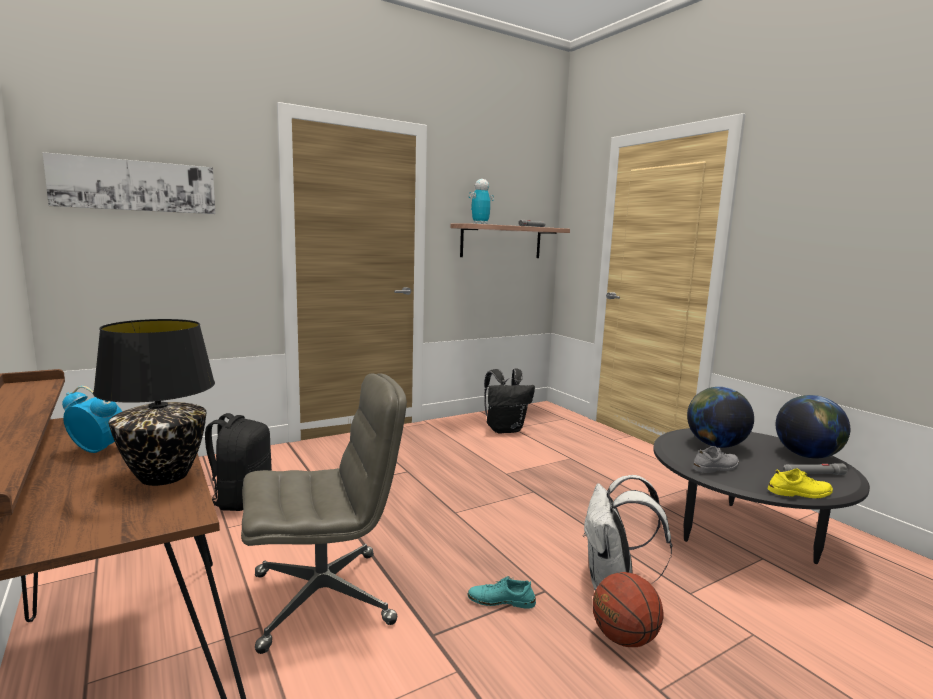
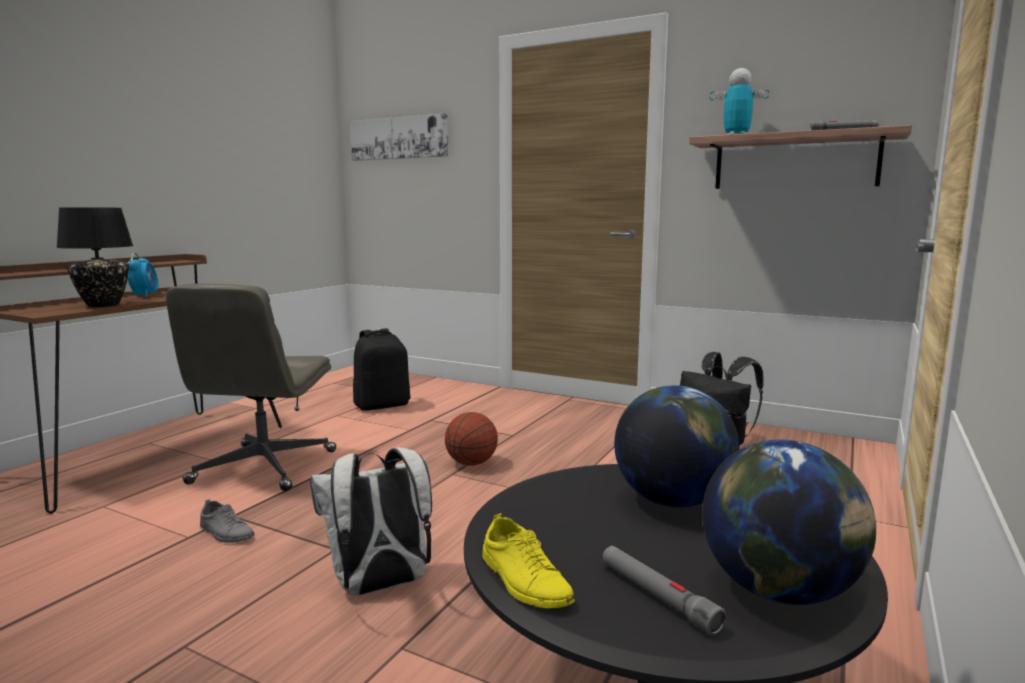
camera: 60 degrees right, 0 degrees up
(324, 597) = (264, 467): grey office chair -> grey office chair turned 60 degrees clockwise
(501, 600) = (302, 531): turquoise shoe -> none
(623, 638) = (270, 610): basketball -> basketball (471, 463)
(716, 467) = (554, 507): grey shoe -> grey shoe (226, 533)

